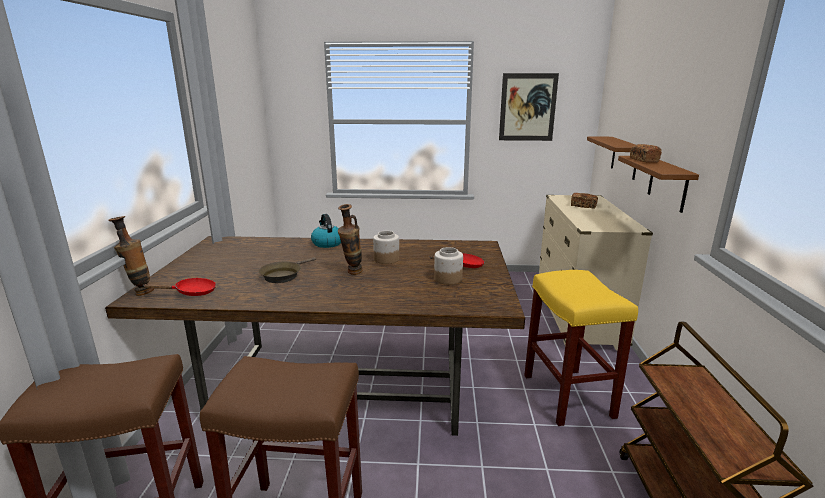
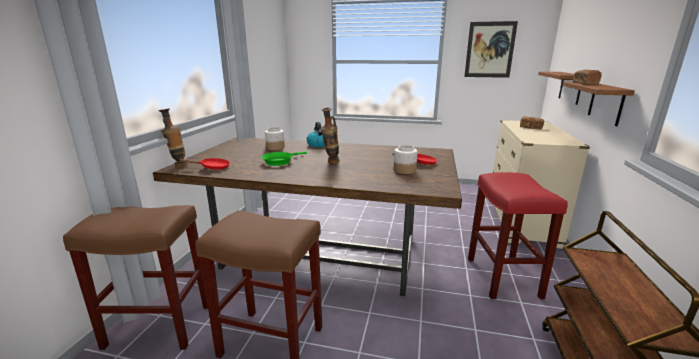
camera: 10 degrees right, 0 degrees up
(283, 275) = (280, 161): brown frying pan -> green frying pan
(386, 259) = (359, 156): jar -> jar (275, 148)
(569, 396) = (503, 278): yellow stool -> red stool

